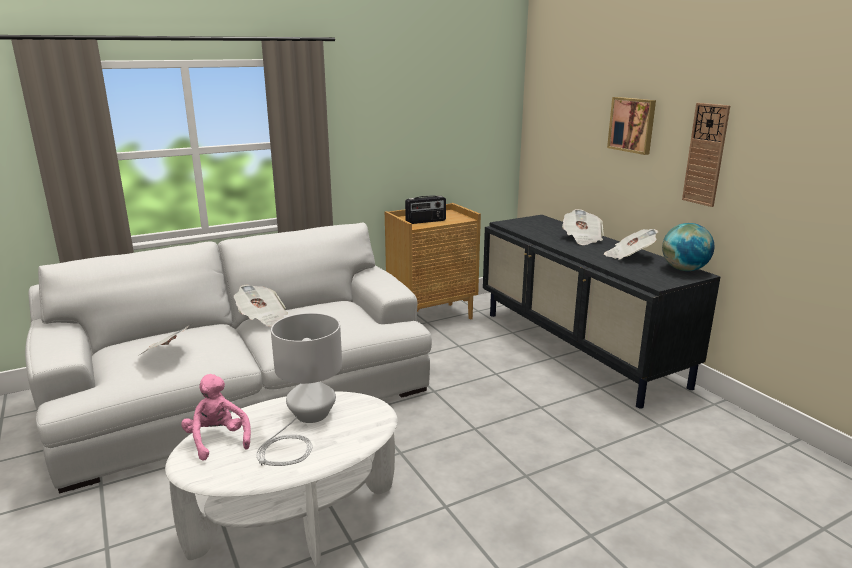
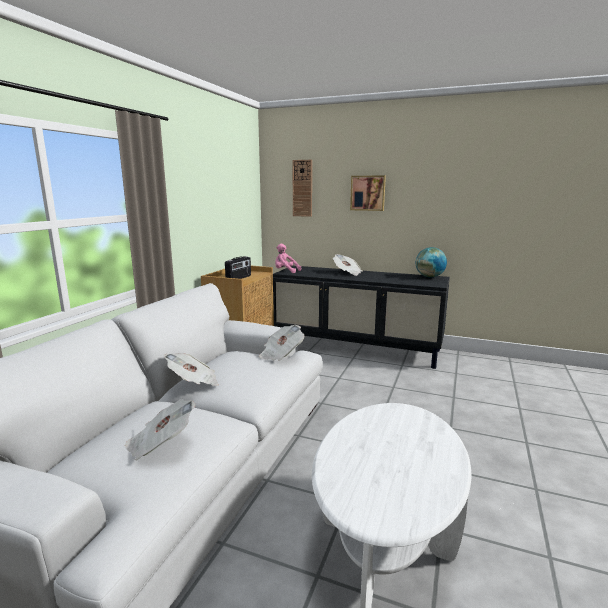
camera: 40 degrees left, 5 degrees down
(218, 440) = (354, 488): pink plush toy -> pink plush toy (285, 271)
(302, 427) = (390, 444): white table lamp -> none
(629, 256) = (391, 276): newspaper -> newspaper (281, 354)
(706, 154) = (428, 205): wall clock -> wall clock (302, 188)

